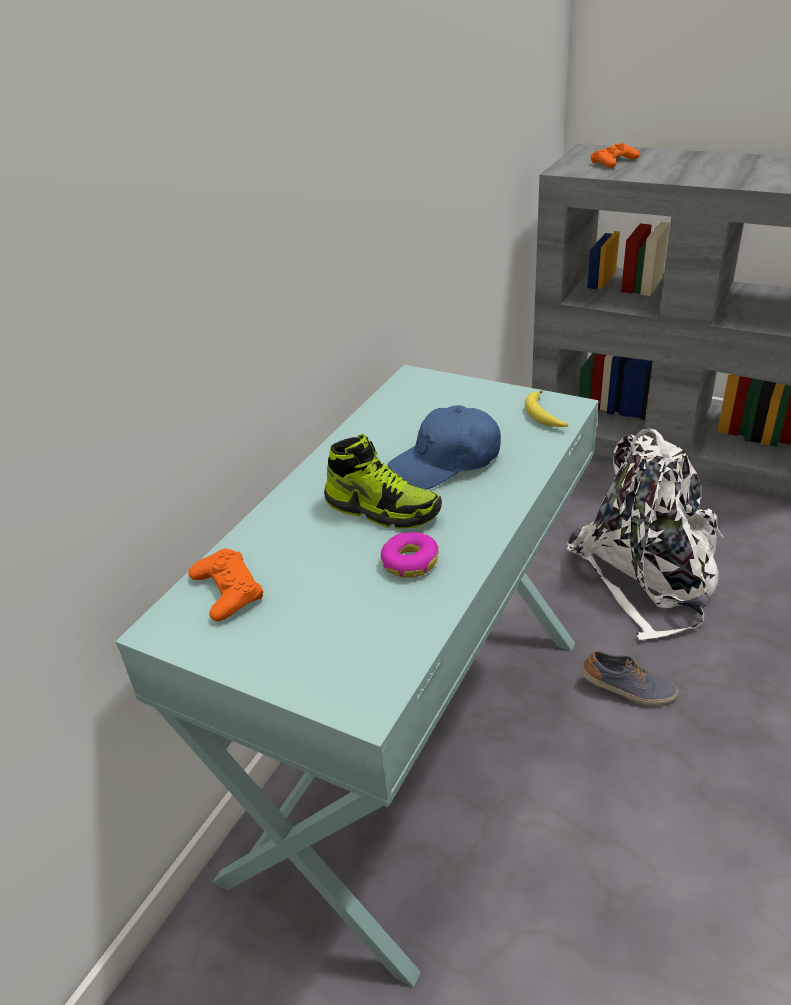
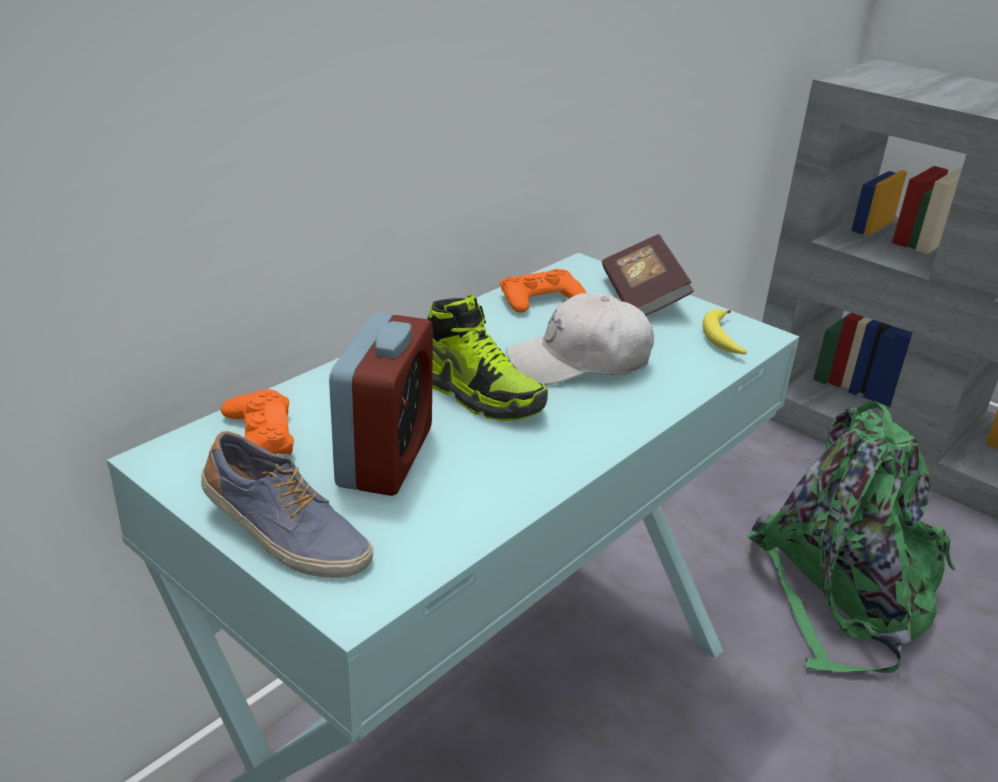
camera: 10 degrees right, 5 degrees down
(335, 581) = (385, 457): none -> alarm clock
(409, 562) = (484, 457): donut -> none
(446, 462) = (580, 362): blue cap -> white cap
(470, 394) = (642, 297): none -> book
(614, 161) = (911, 81): orange game controller -> orange game controller (540, 299)
(628, 690) = (772, 726): shoe -> shoe (284, 535)
(648, 575) = (844, 593): white backpack -> green backpack

